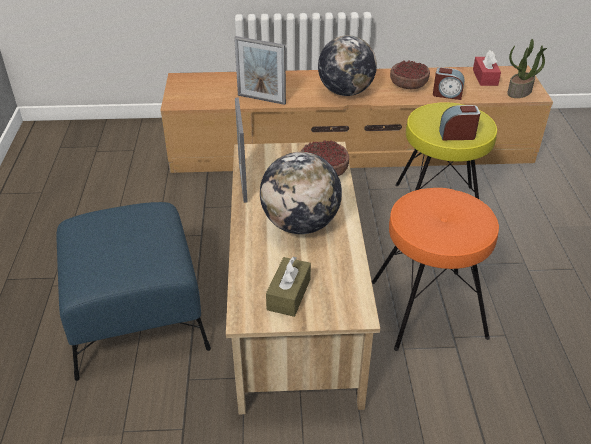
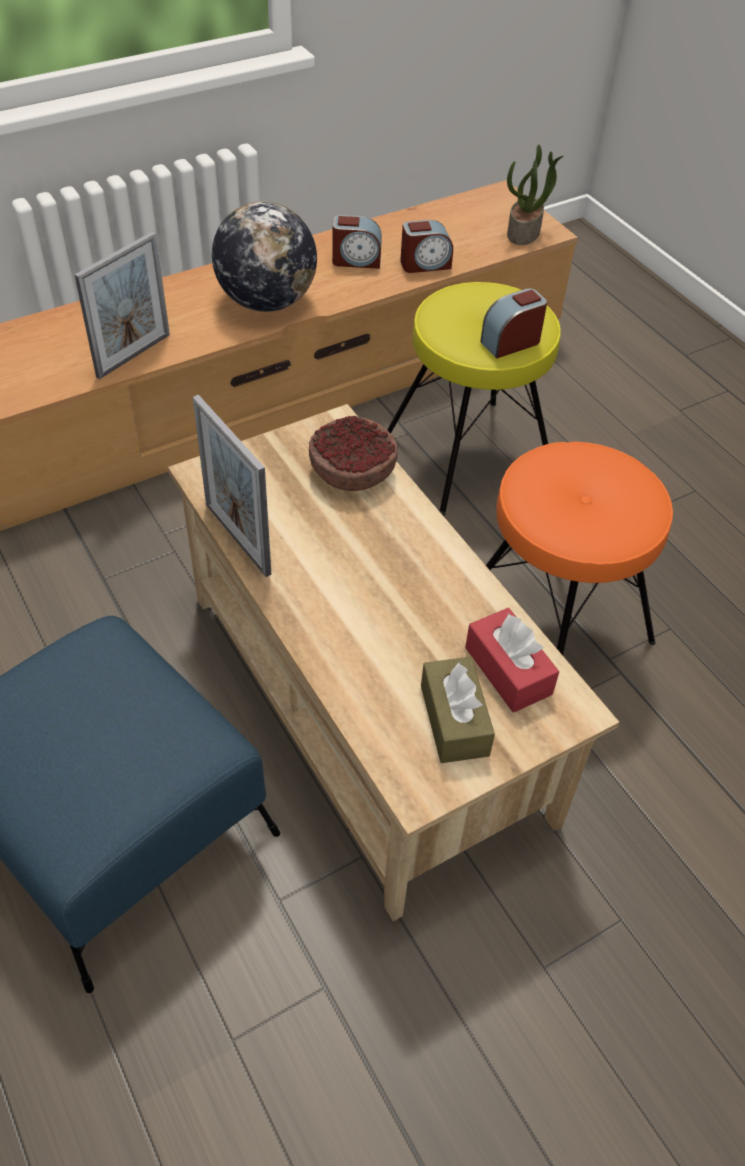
camera: 30 degrees left, 10 degrees up
(261, 99) = (133, 355): picture frame -> picture frame turned 45 degrees counterclockwise
(300, 224) = (385, 585): globe -> none
(409, 84) = (356, 260): bowl -> alarm clock
(485, 77) = (460, 218): red tissue box -> red tissue box (508, 670)

